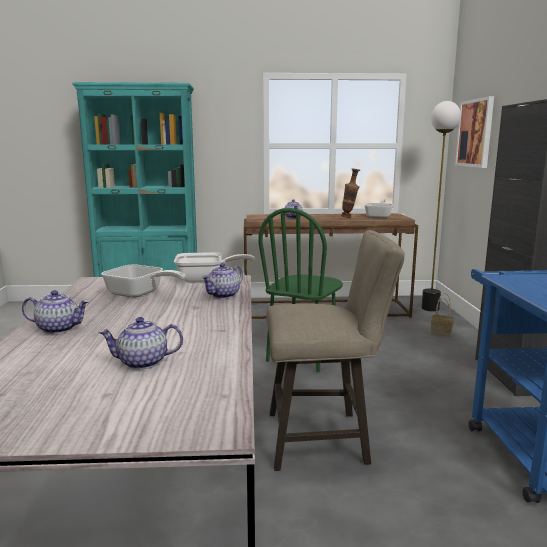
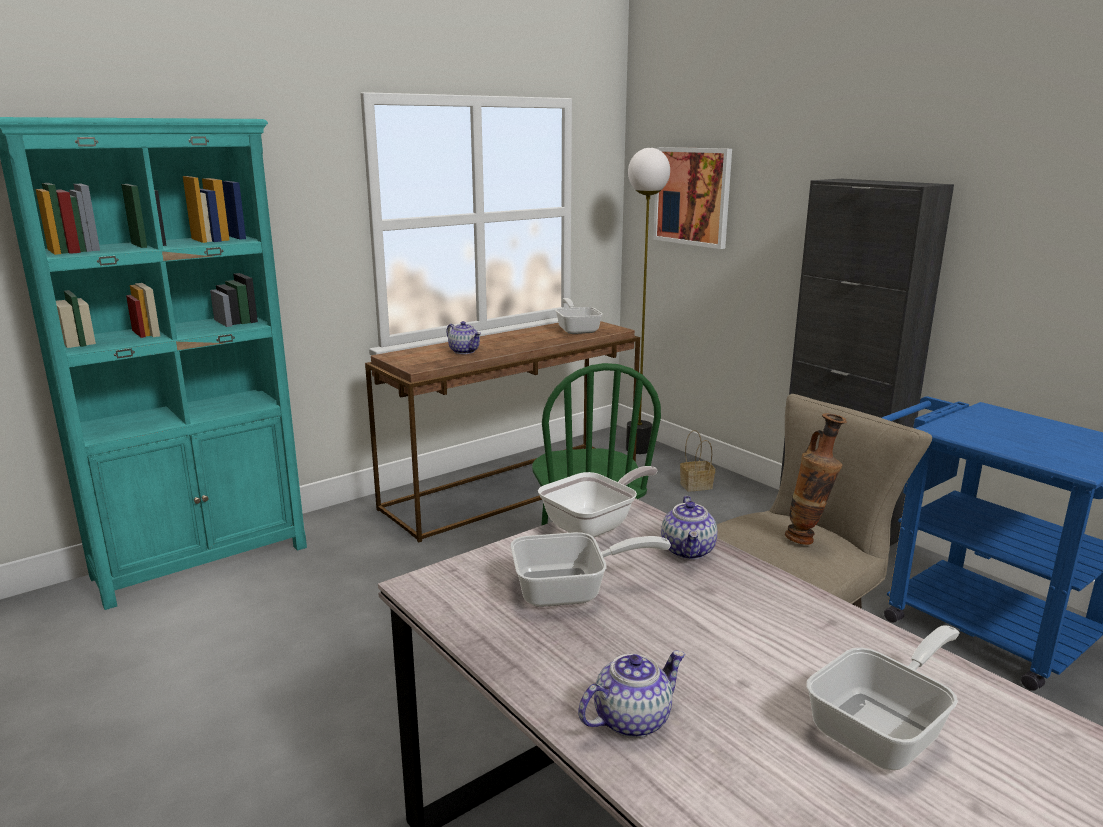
camera: 35 degrees left, 5 degrees up
(142, 363) = (885, 728): teapot -> frying pan
(349, 217) = (544, 338): vase -> vase (808, 540)

